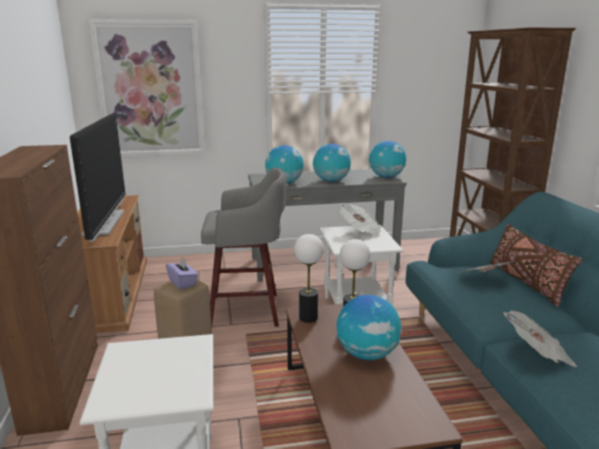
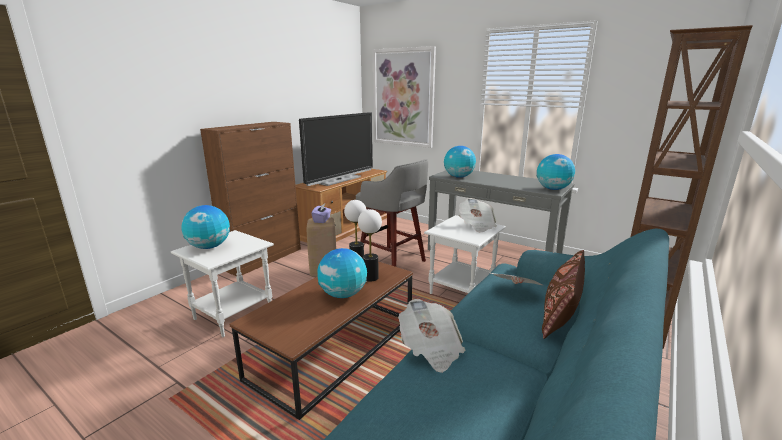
camera: 45 degrees right, 0 degrees up
(331, 181) = (496, 182): globe -> globe (209, 247)

